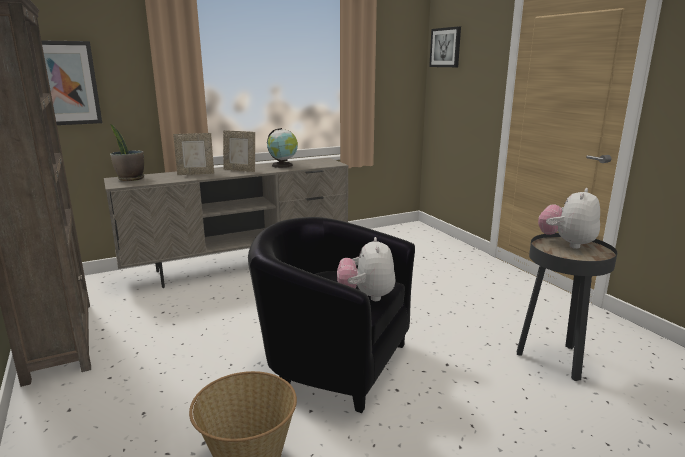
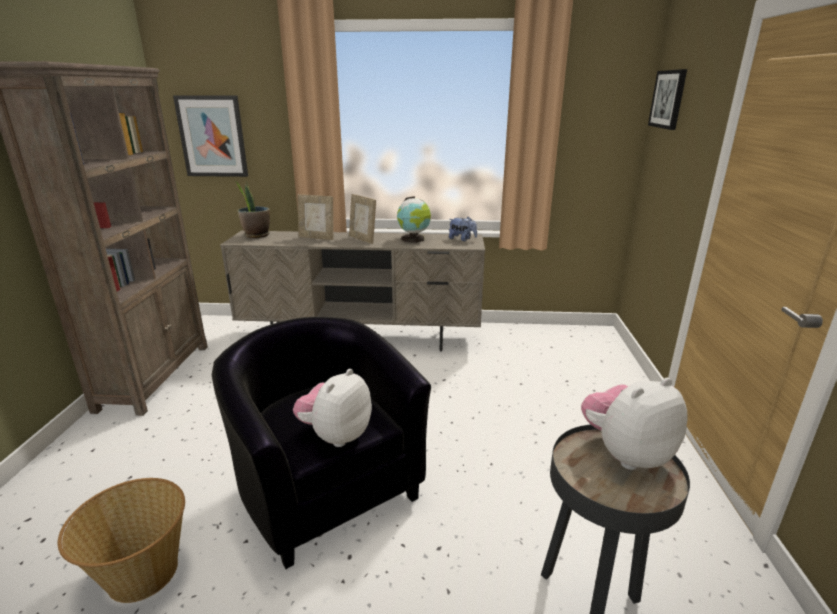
camera: 30 degrees right, 5 degrees up
(320, 161) = (462, 239): none -> plush toy

